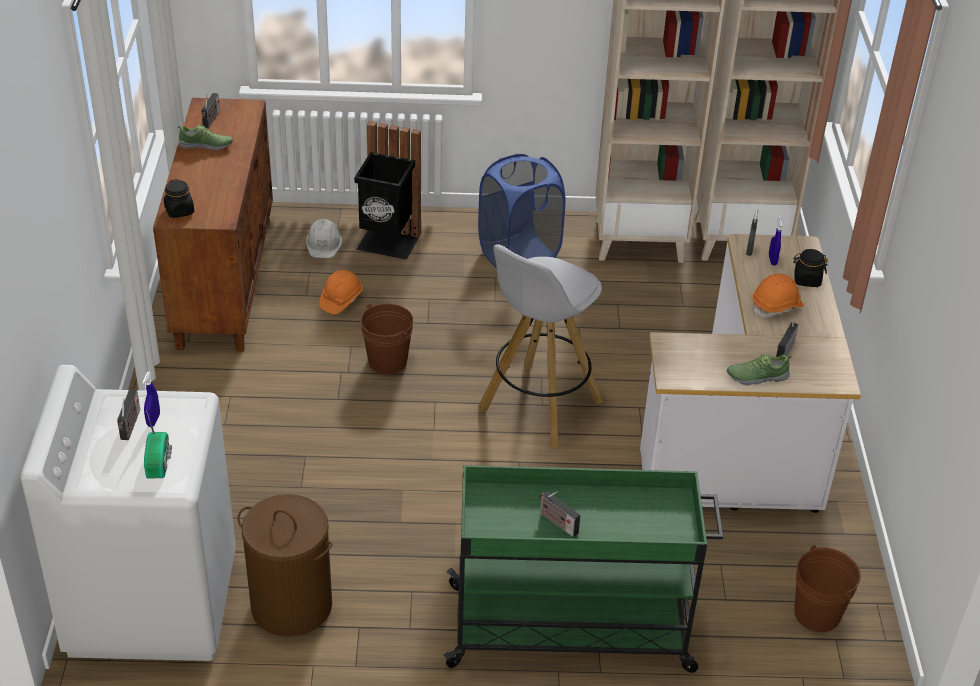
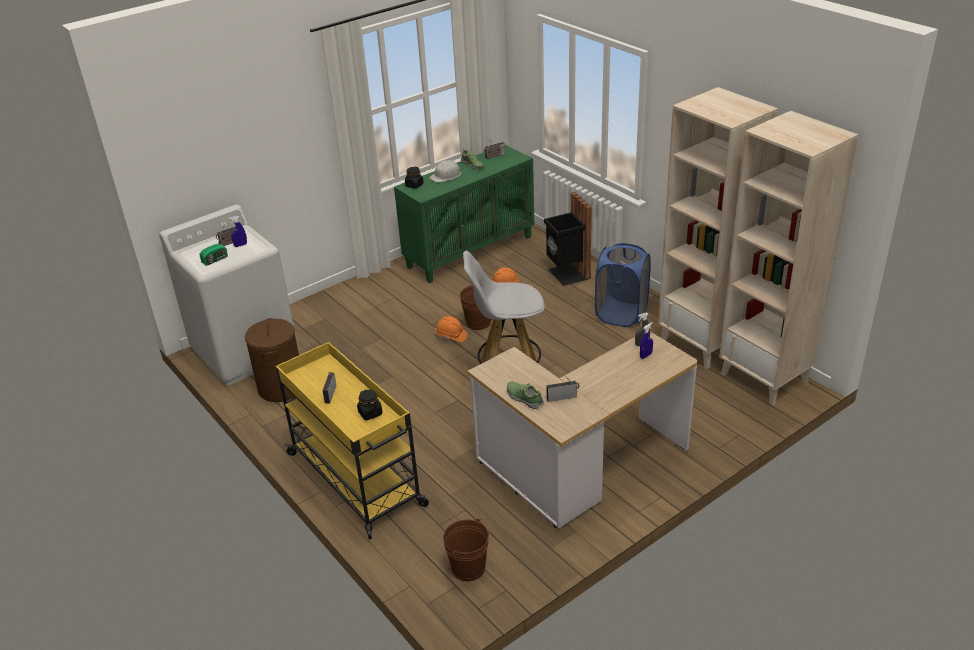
camera: 55 degrees right, 5 degrees down
(224, 281) = (470, 251): brown cabinet -> green cabinet
(324, 243) = (538, 259): white hard hat -> white hard hat (446, 176)
(573, 628) = (357, 480): green cart -> yellow cart
(777, 306) = (602, 376): orange hard hat -> orange hard hat (451, 336)
(807, 280) = (646, 375): black jar -> black jar (370, 413)

